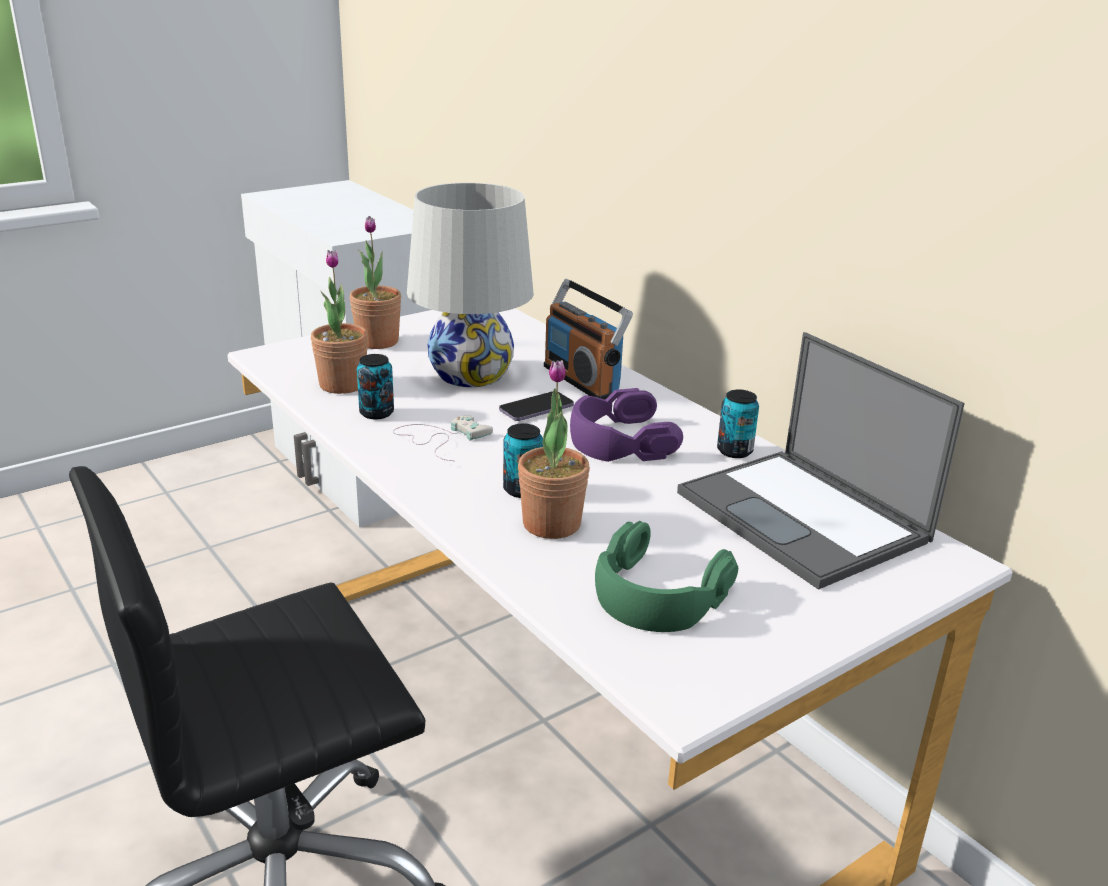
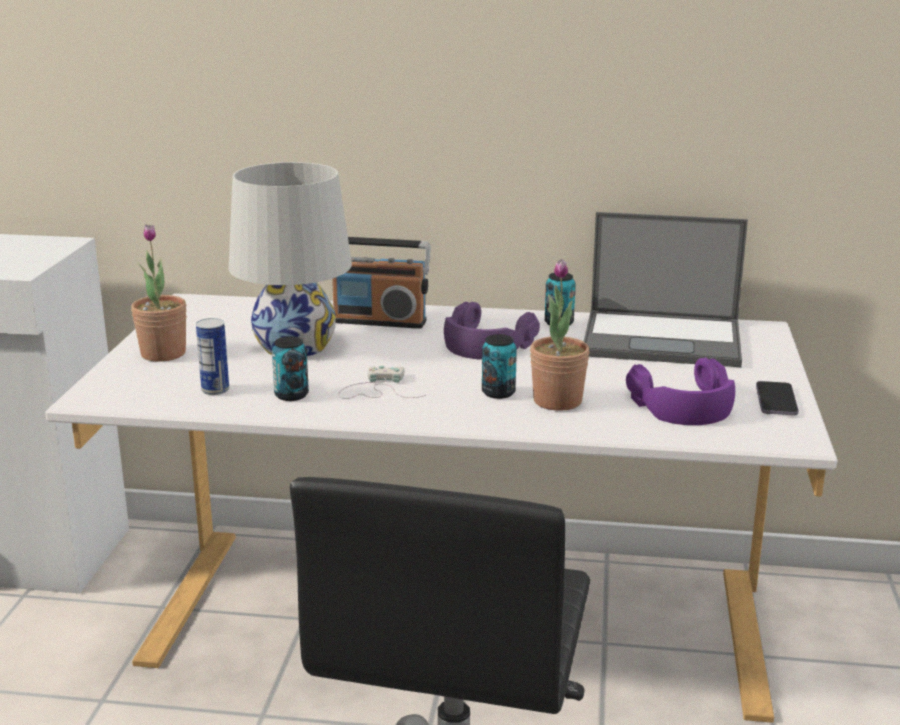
camera: 45 degrees left, 5 degrees down
(342, 385) = (215, 390): potted plant -> can
(536, 408) = (393, 348): phone -> phone (776, 401)
(657, 594) = (684, 405): green headphones -> purple headphones

